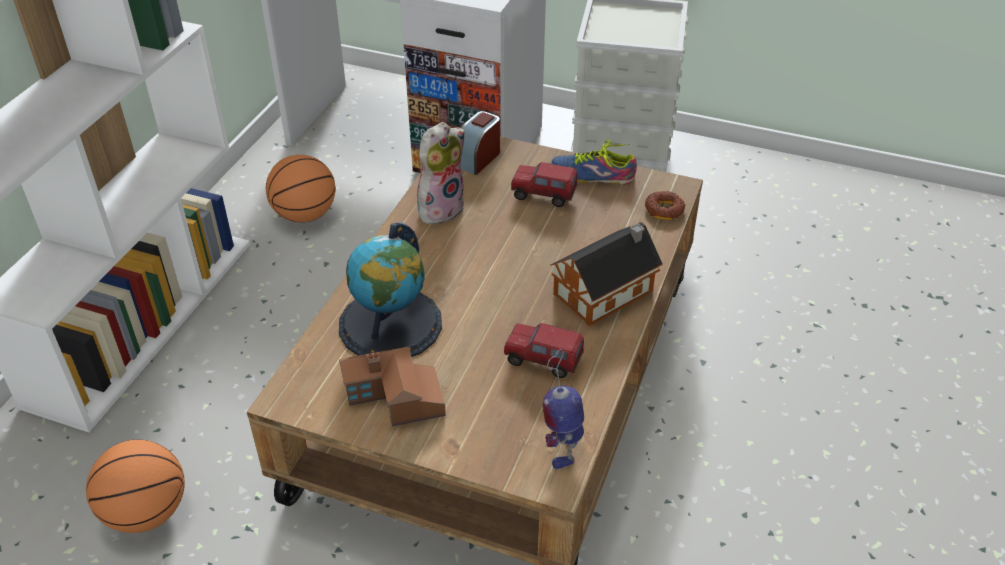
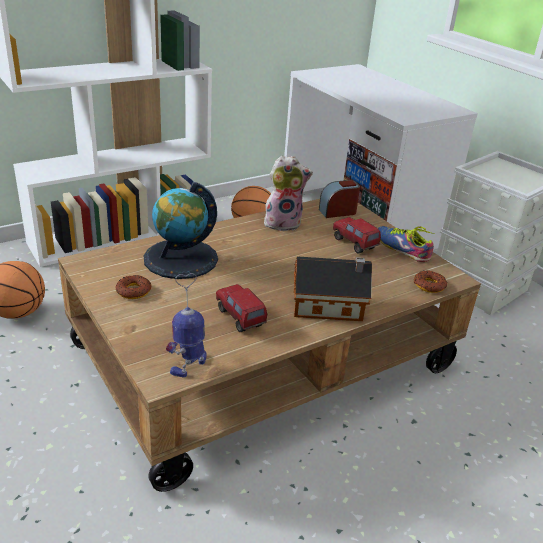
camera: 35 degrees right, 10 degrees down
(394, 399) = (133, 291): toy house -> donut

